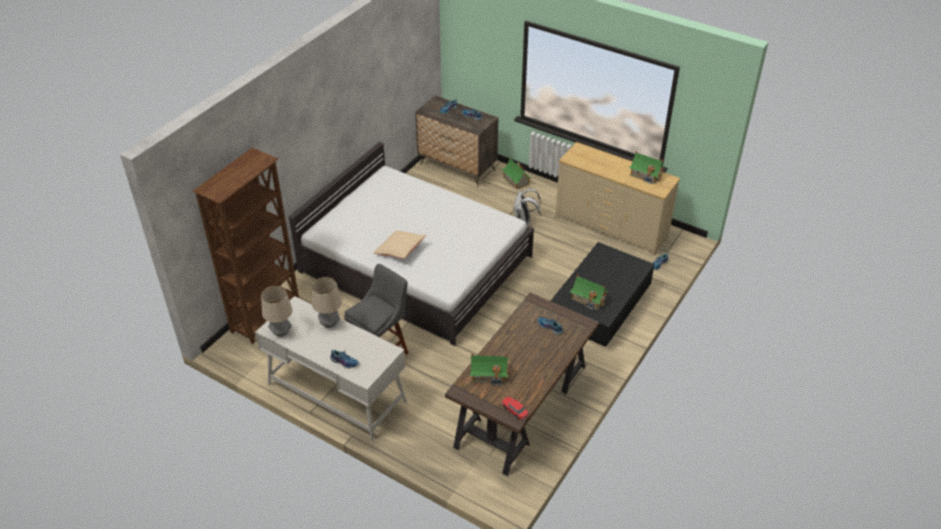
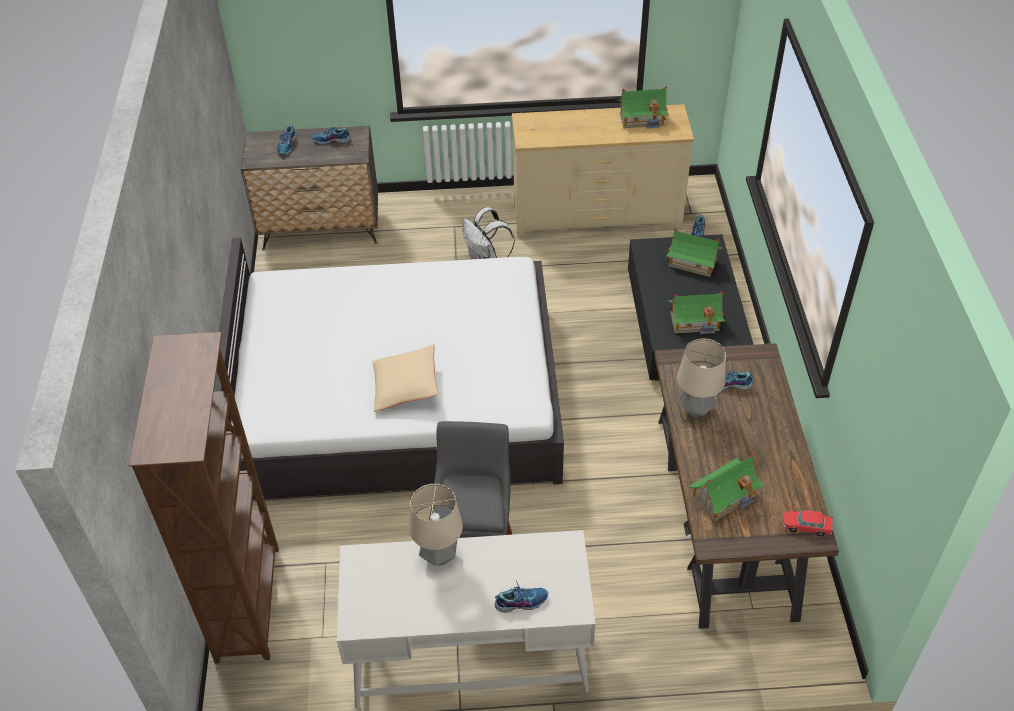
camera: 35 degrees left, 5 degrees up
(281, 332) = (379, 616): table lamp -> table lamp (696, 410)
(516, 180) = (419, 210): toy house -> toy house (692, 262)

